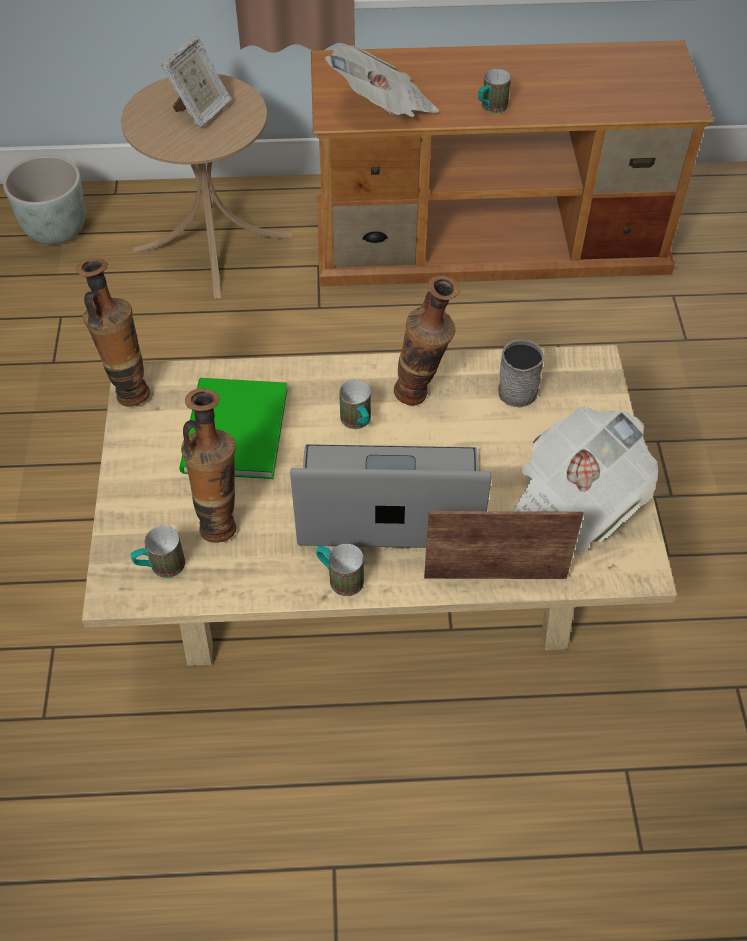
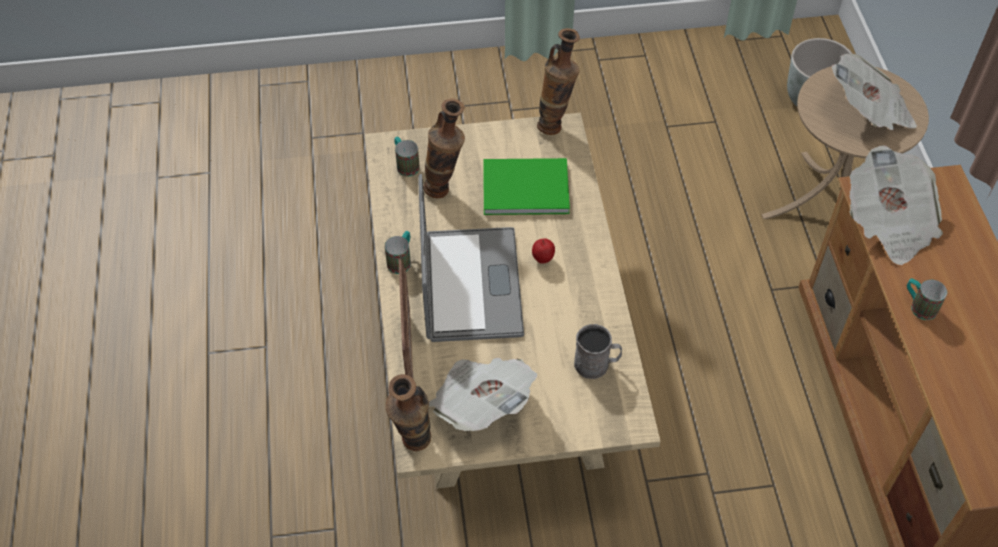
camera: 85 degrees right, 0 degrees up
(201, 111) = (869, 112): picture frame -> newspaper
(358, 422) = (543, 260): mug -> apple
(421, 397) = (575, 299): vase -> vase (413, 448)

